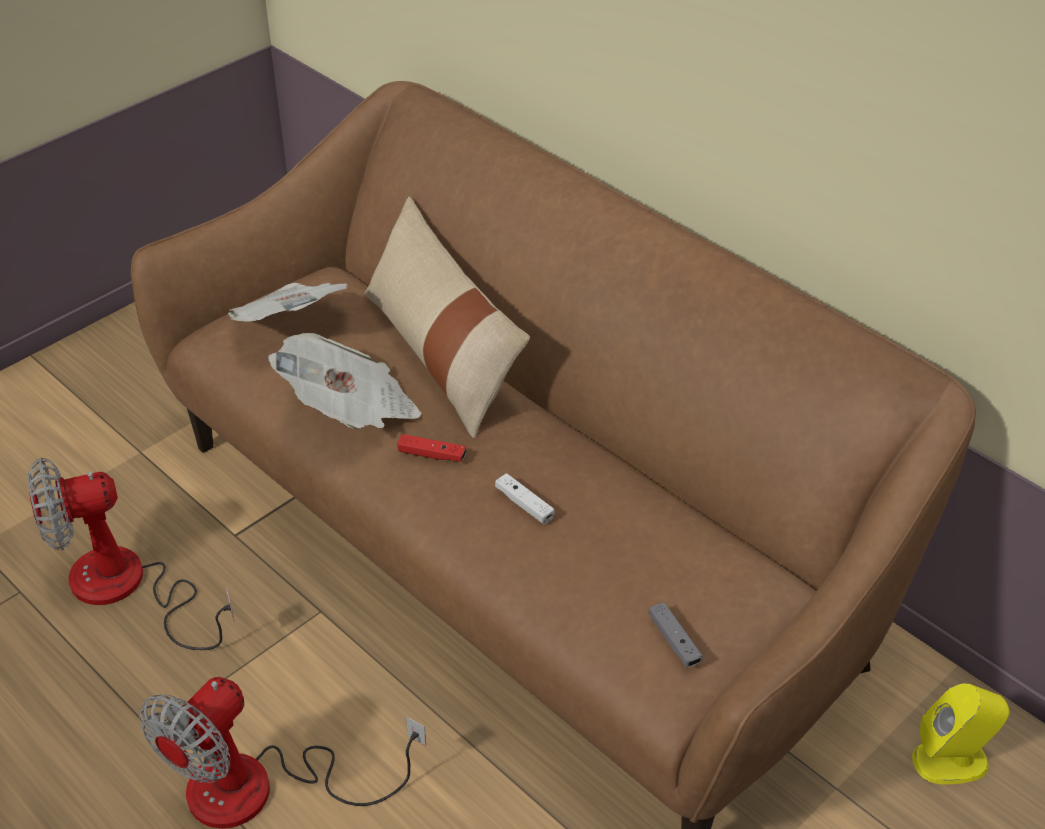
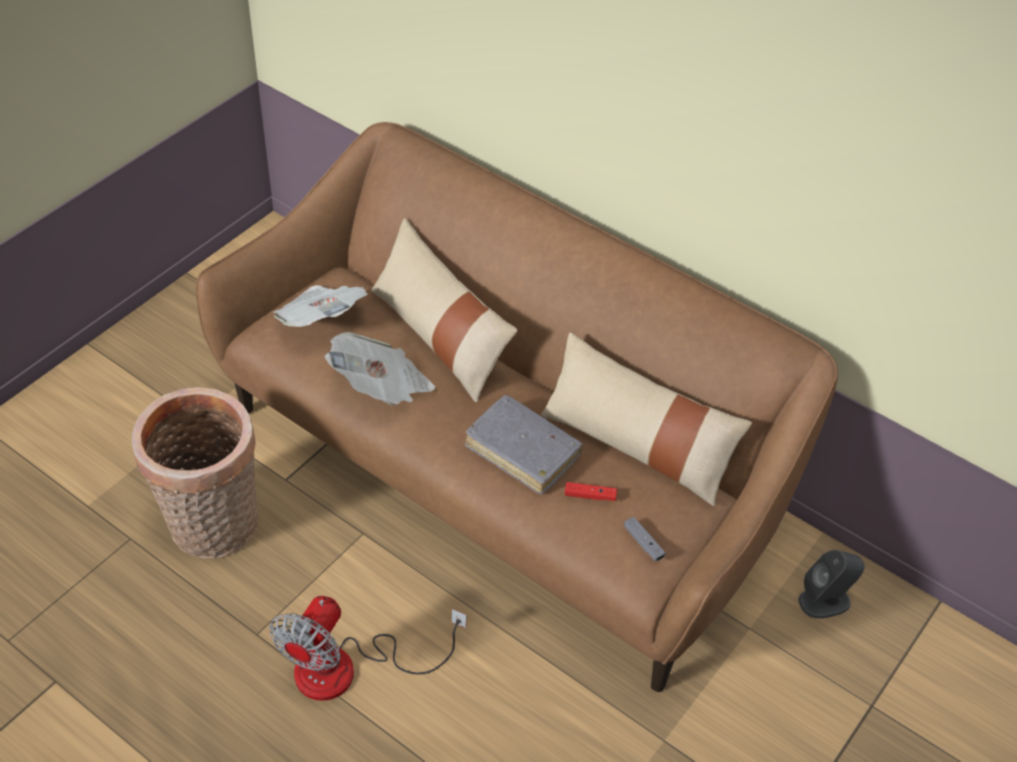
camera: 10 degrees left, 5 degrees up
(127, 589) = (213, 529): fan -> basket
(432, 455) = (449, 418): red game controller -> red game controller (590, 496)
(524, 504) = (523, 451): white game controller -> grey book
(686, 510) = (637, 445): none -> beige pillow
(951, 760) = (825, 601): yellow speaker -> grey speaker

